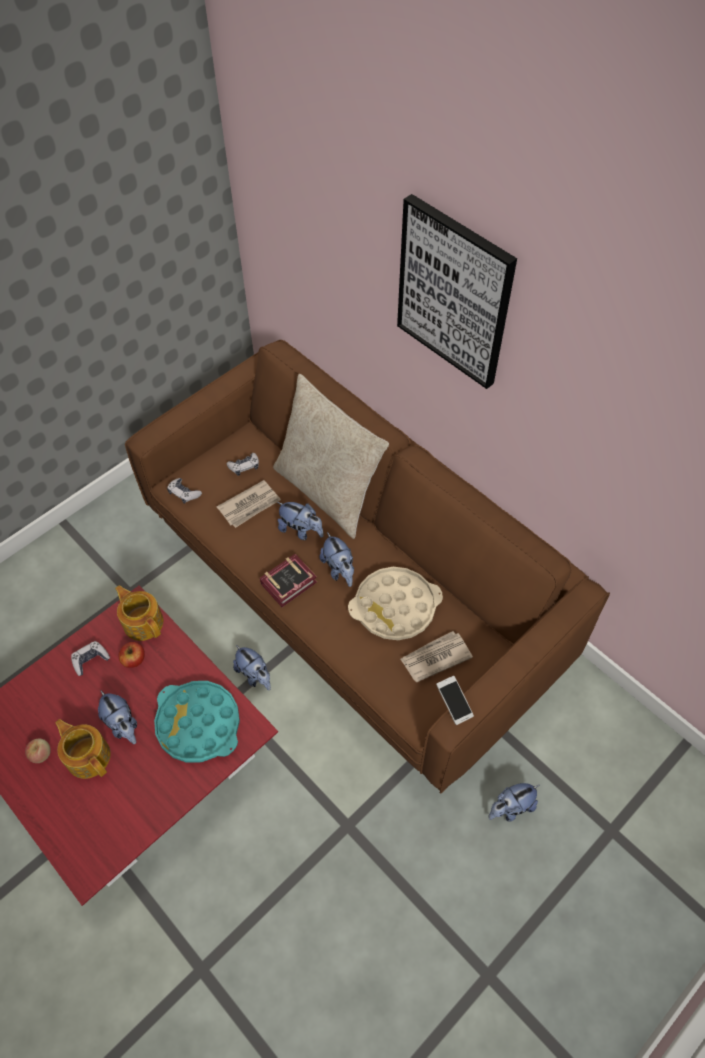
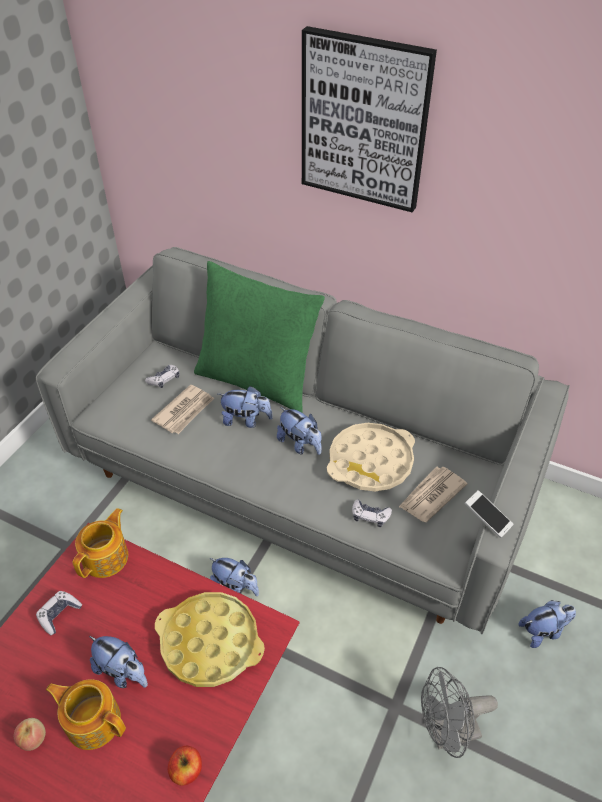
camera: 20 degrees left, 10 degrees down
(134, 659) = (110, 598): apple -> apple (186, 770)
(143, 621) = (106, 557): teapot -> teapot turned 90 degrees clockwise
(184, 493) = (110, 418): game controller -> game controller (370, 516)
(198, 724) = (210, 643): turquoise tray -> yellow tray
(291, 582) = (257, 468): book -> none
(328, 491) = (257, 380): beige pillow -> green pillow
(352, 590) = (300, 479): brown sofa -> grey sofa
(381, 863) = (447, 733): none -> grey fan
(510, 808) = (543, 631): plush toy -> plush toy turned 150 degrees counterclockwise

